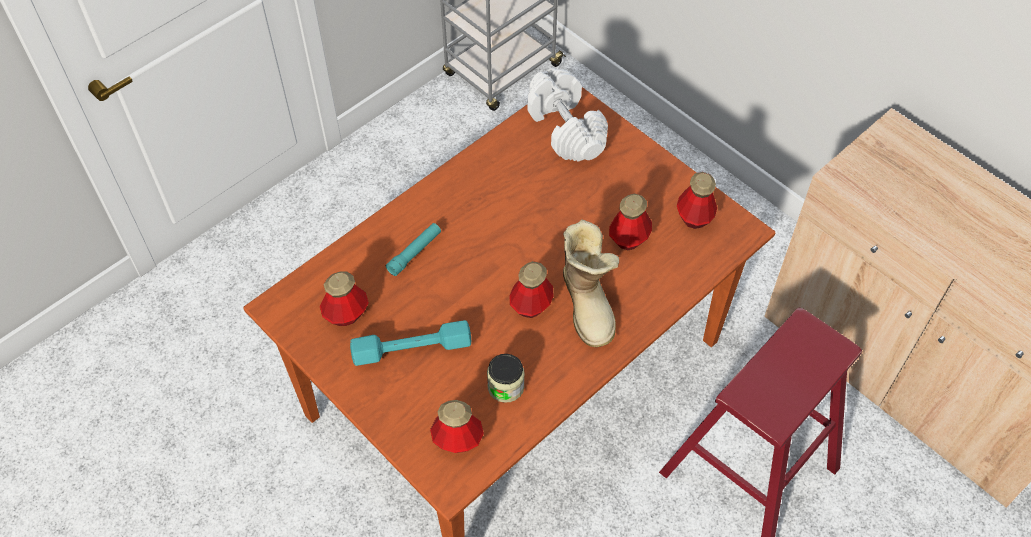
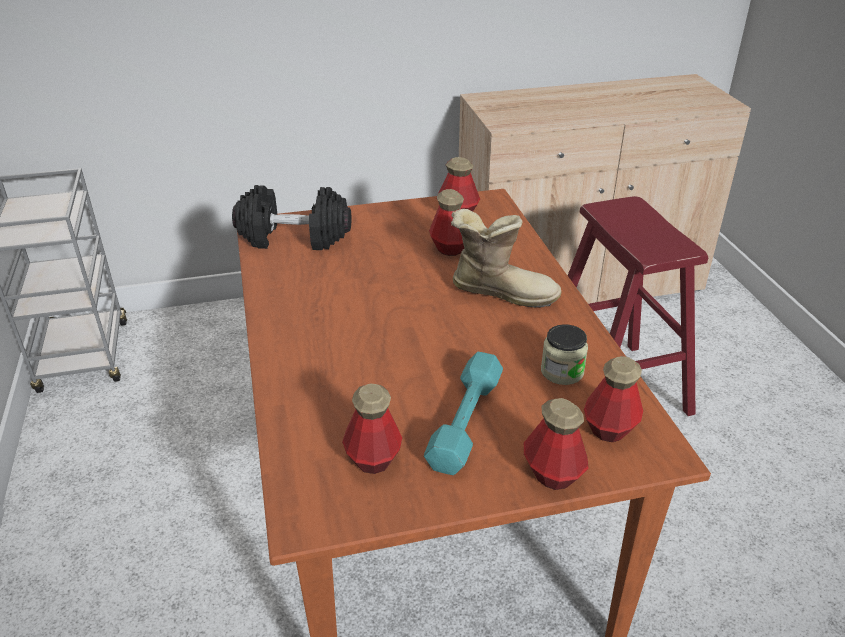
camera: 60 degrees left, 20 degrees down
(414, 252) = (339, 375): turquoise flashlight -> none
(531, 305) = (476, 323): bottle -> bottle (552, 474)
(565, 129) = (294, 238): white dumbbell -> black dumbbell

